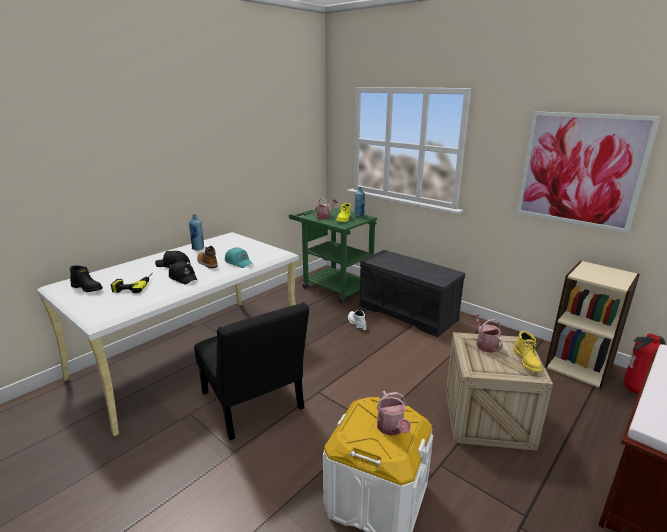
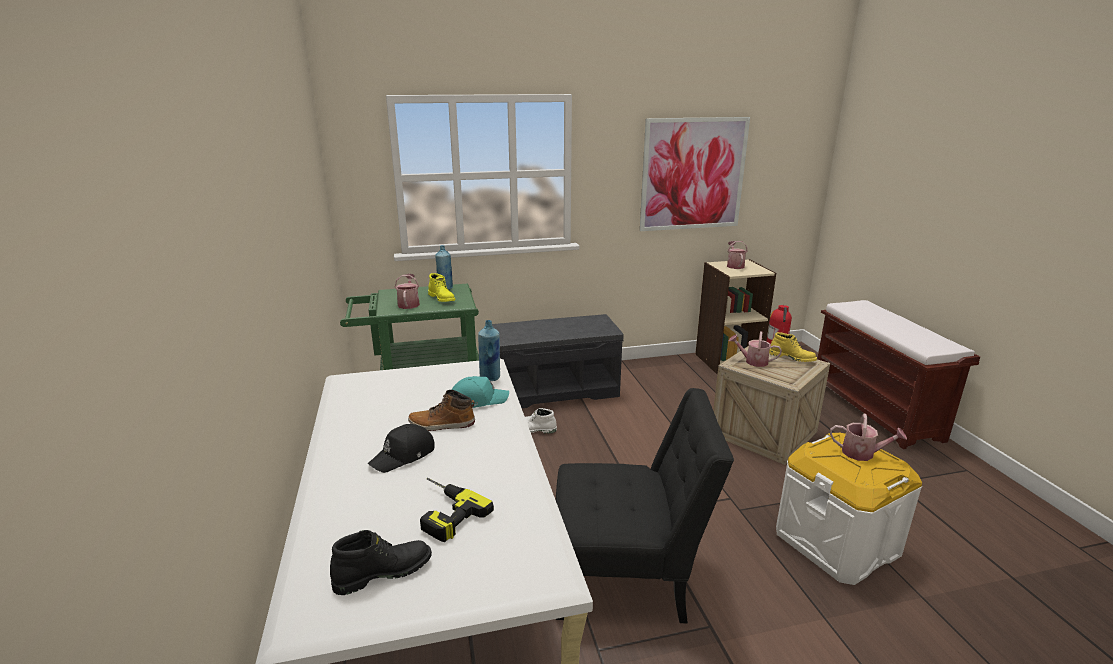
camera: 55 degrees left, 0 degrees up
(183, 278) = (475, 457): black cap -> none
(198, 248) = (361, 418): blue bottle -> blue bottle (490, 377)
(603, 271) = (734, 265): none -> watering can

